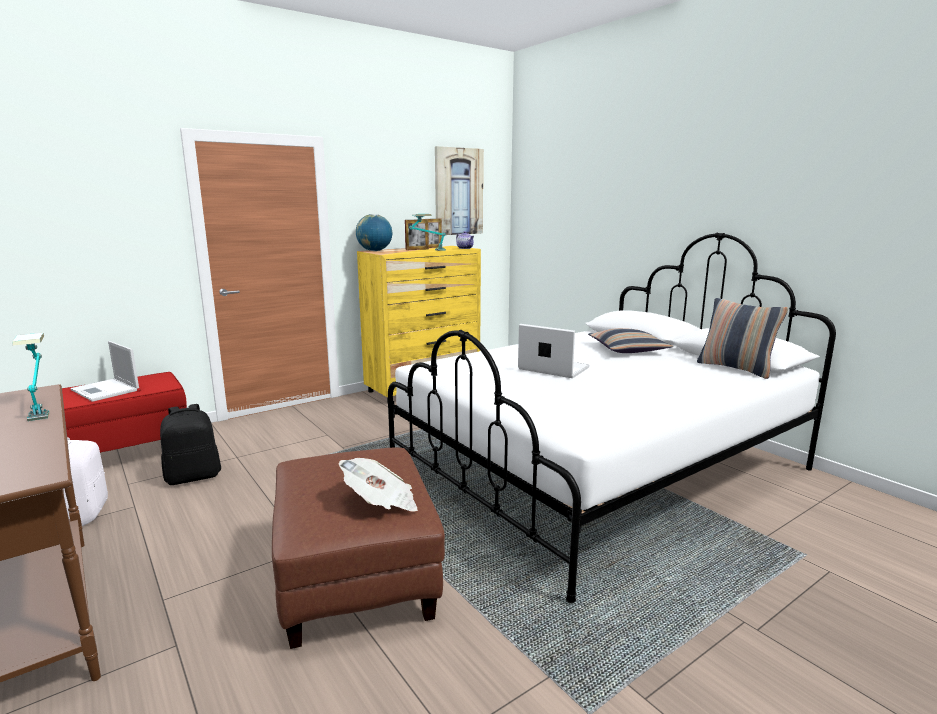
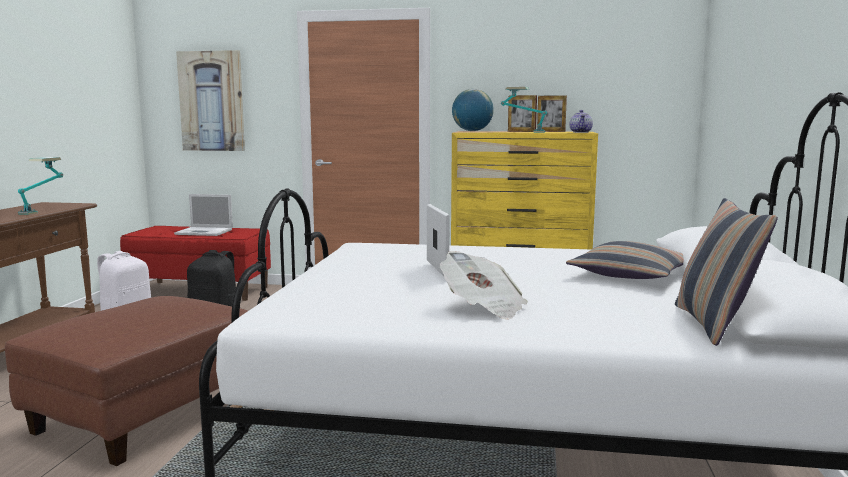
camera: 45 degrees right, 5 degrees down
(106, 390) = (205, 232): laptop -> laptop turned 75 degrees counterclockwise
(381, 503) = (117, 334): newspaper -> newspaper (483, 307)
(458, 191) = (608, 62): picture -> picture (212, 101)

